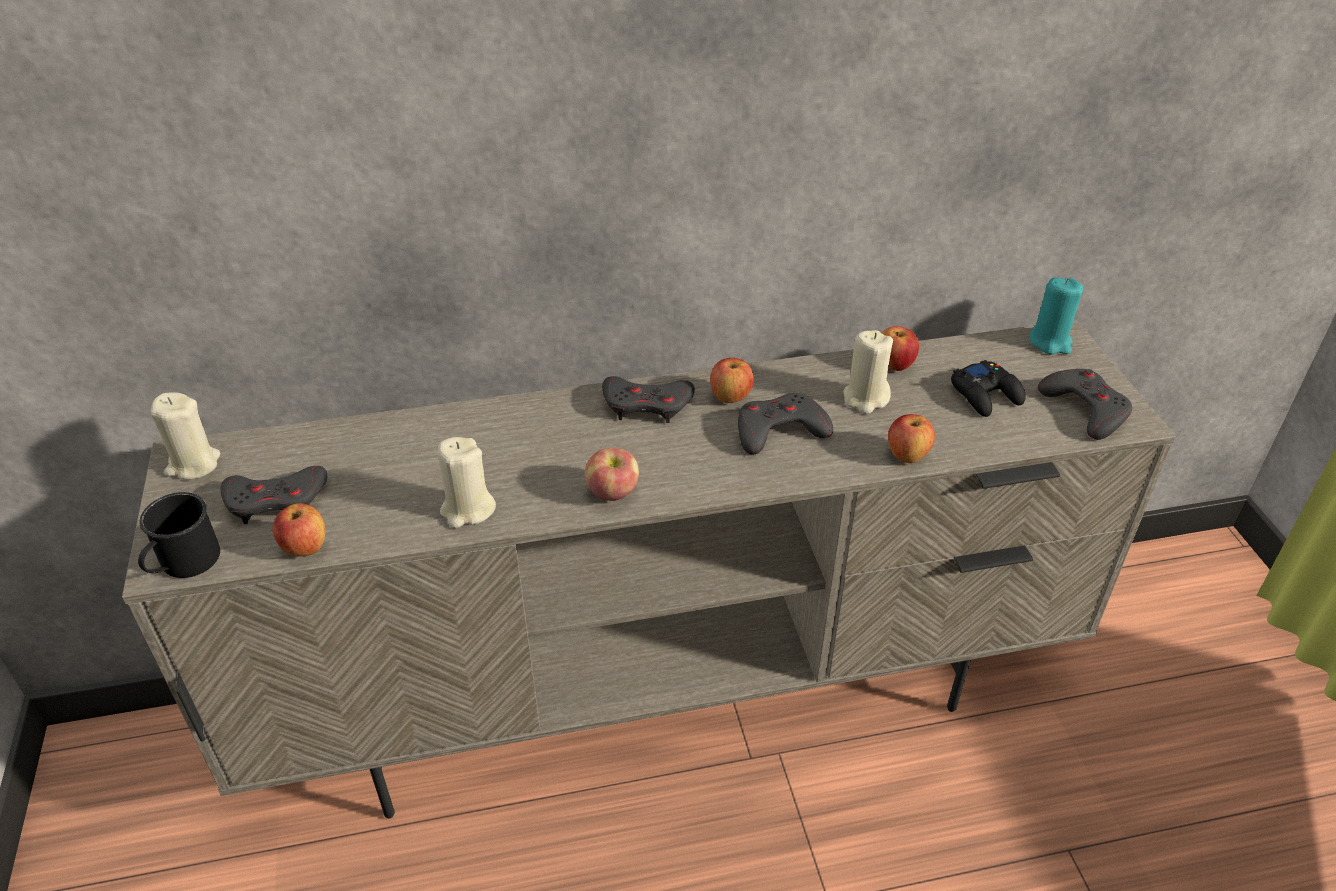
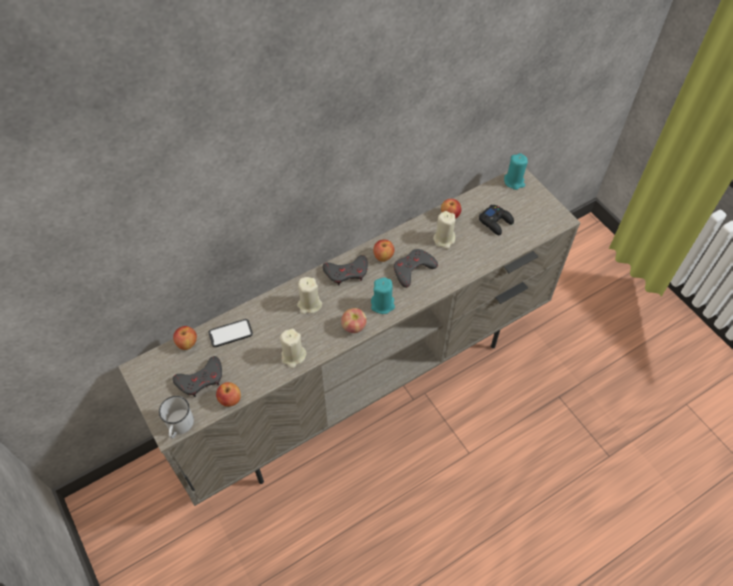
camera: 20 degrees left, 15 degrees up
(184, 564) = (179, 426): black mug -> white mug
(193, 464) = (147, 372): beige candle -> beige candle (309, 304)
(377, 443) = (230, 333): none -> phone
(690, 471) = (382, 304): none -> turquoise candle
(907, 455) = (473, 267): apple -> apple (187, 343)
(1085, 408) = (540, 218): grey game controller -> none

